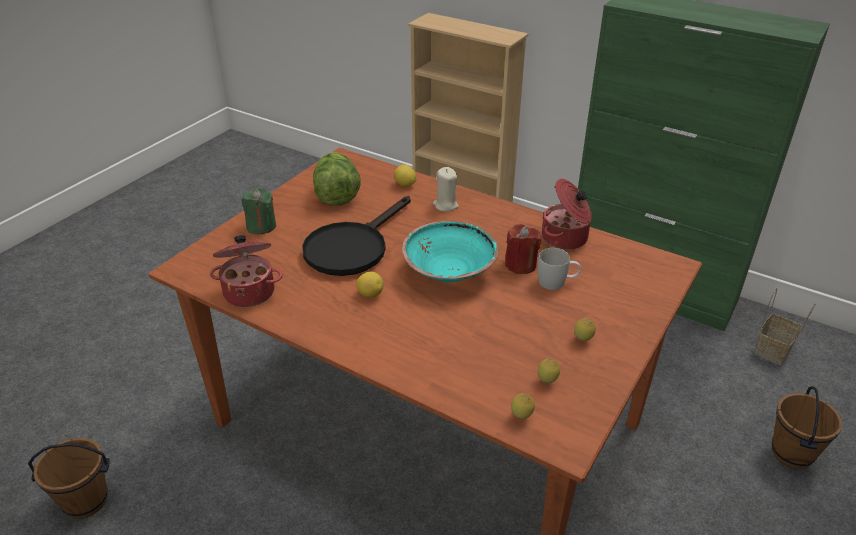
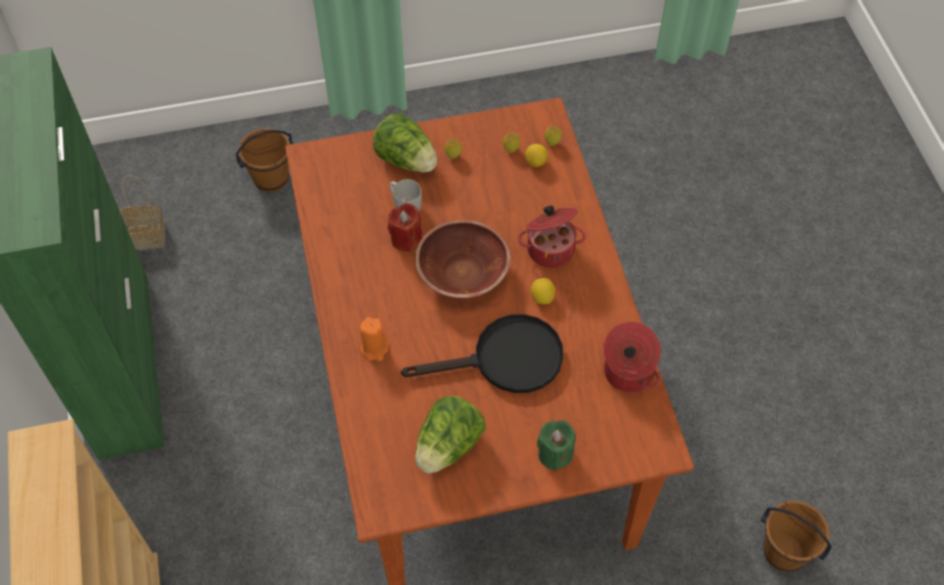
camera: 135 degrees left, 20 degrees up
(405, 185) = (373, 408): lemon -> lemon (536, 162)
(445, 205) = (374, 349): beige candle -> orange candle
(449, 271) = (462, 274): turquoise bowl -> brown bowl
(565, 238) = (338, 235): cooking pot -> cooking pot (550, 248)
(609, 311) = (406, 160): none -> lettuce

